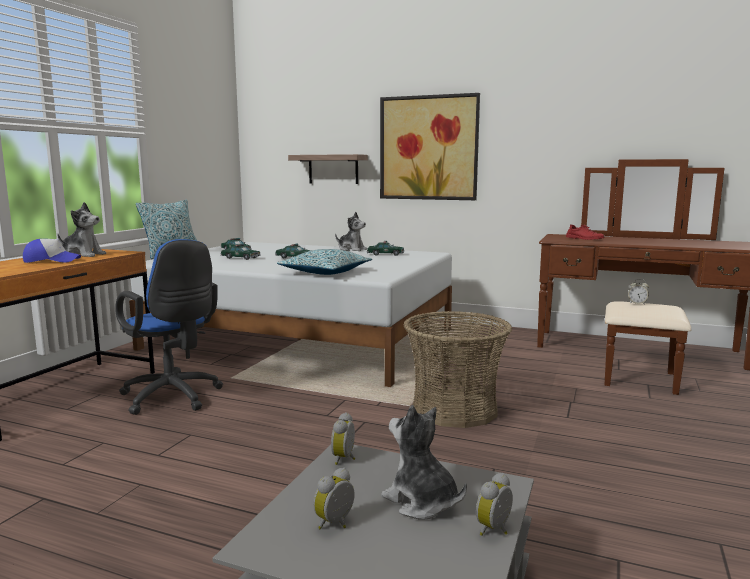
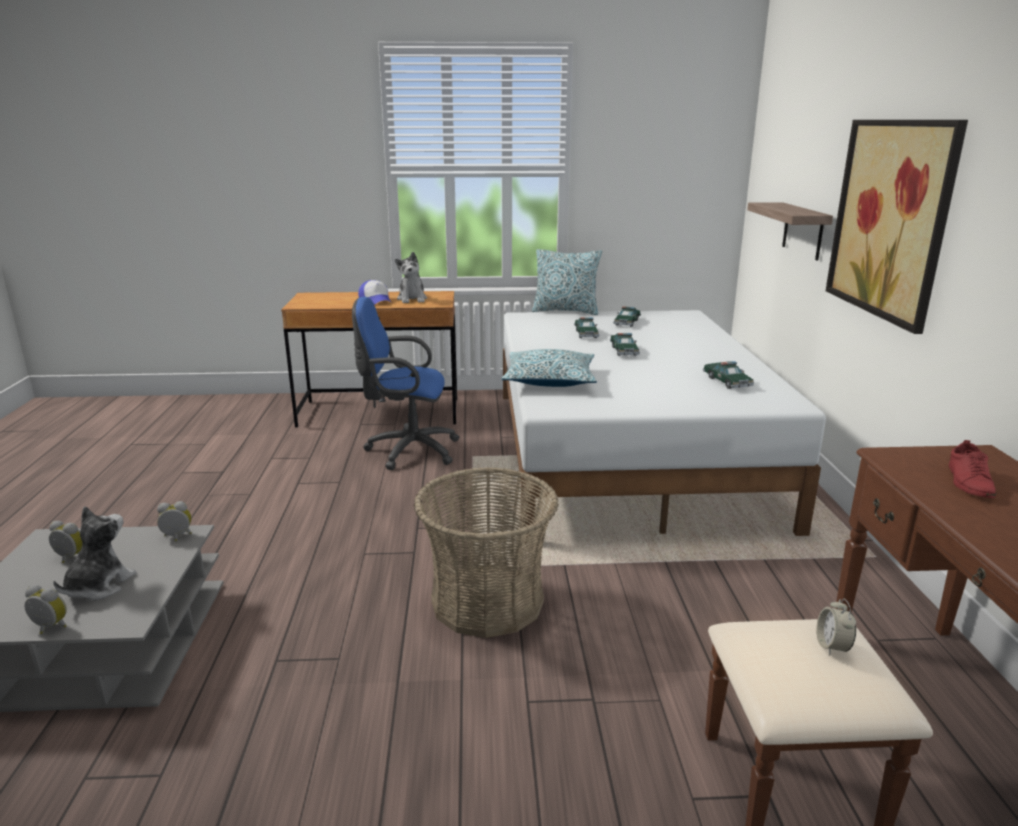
camera: 65 degrees right, 10 degrees up
(174, 398) = (407, 450): blue office chair -> blue office chair turned 75 degrees clockwise
(351, 249) = (734, 360): plush toy -> none

